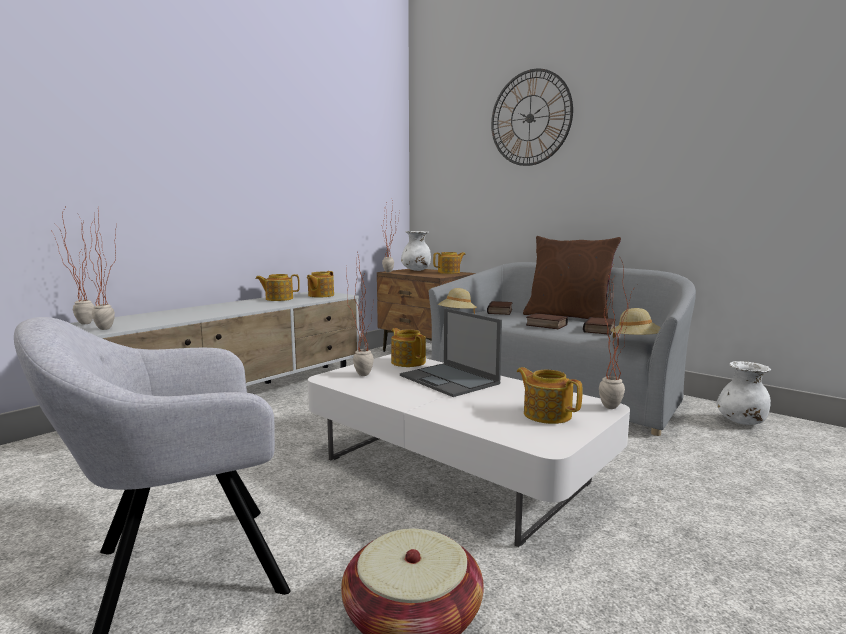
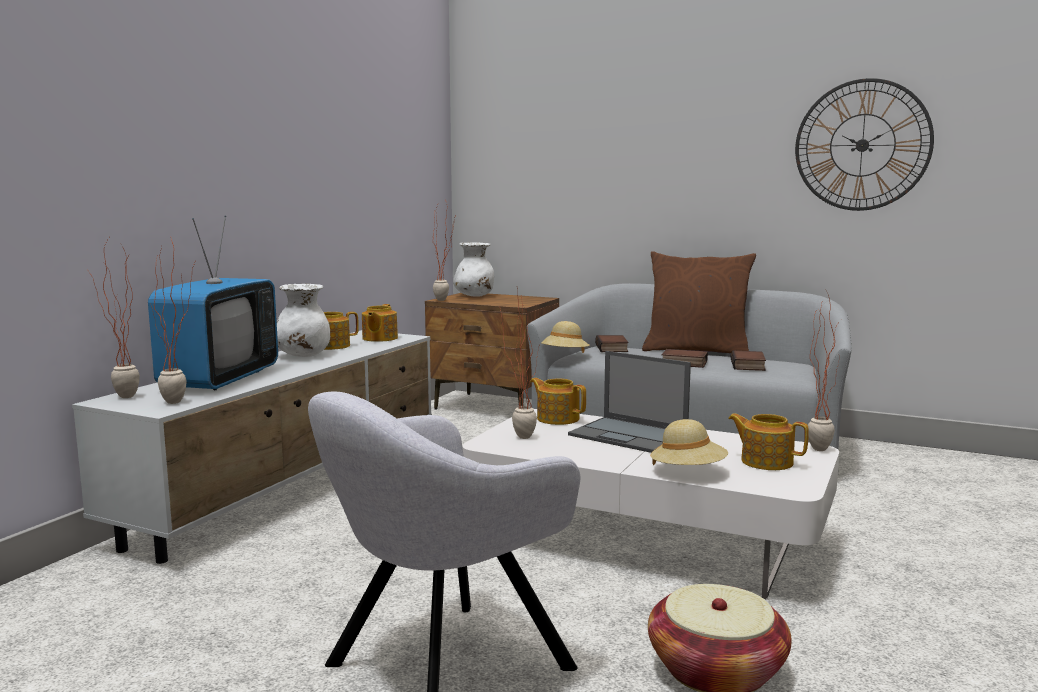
camera: 15 degrees left, 0 degrees up
(165, 316) = (220, 380): none -> television
(449, 272) = (523, 298): teapot -> none
(530, 118) = (630, 101): wall clock -> wall clock (862, 145)
(636, 342) = (799, 378): beige hat -> beige hat (688, 472)
(741, 422) = (902, 459): white vase -> white vase (303, 356)

